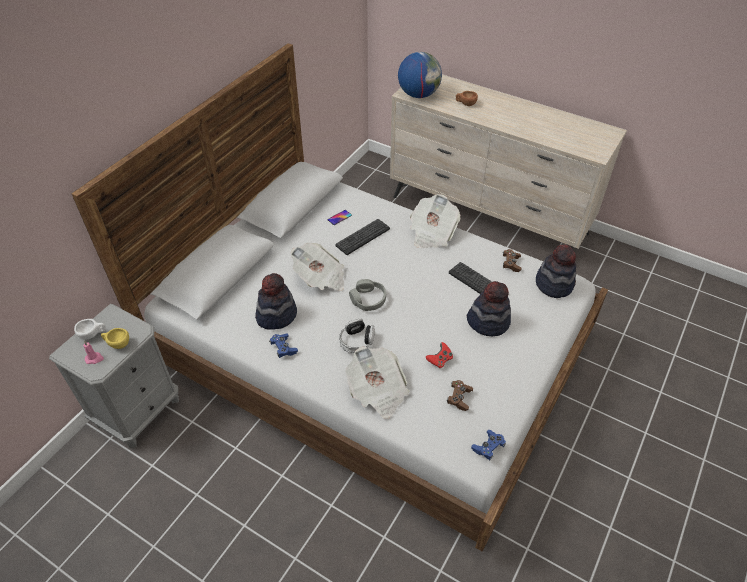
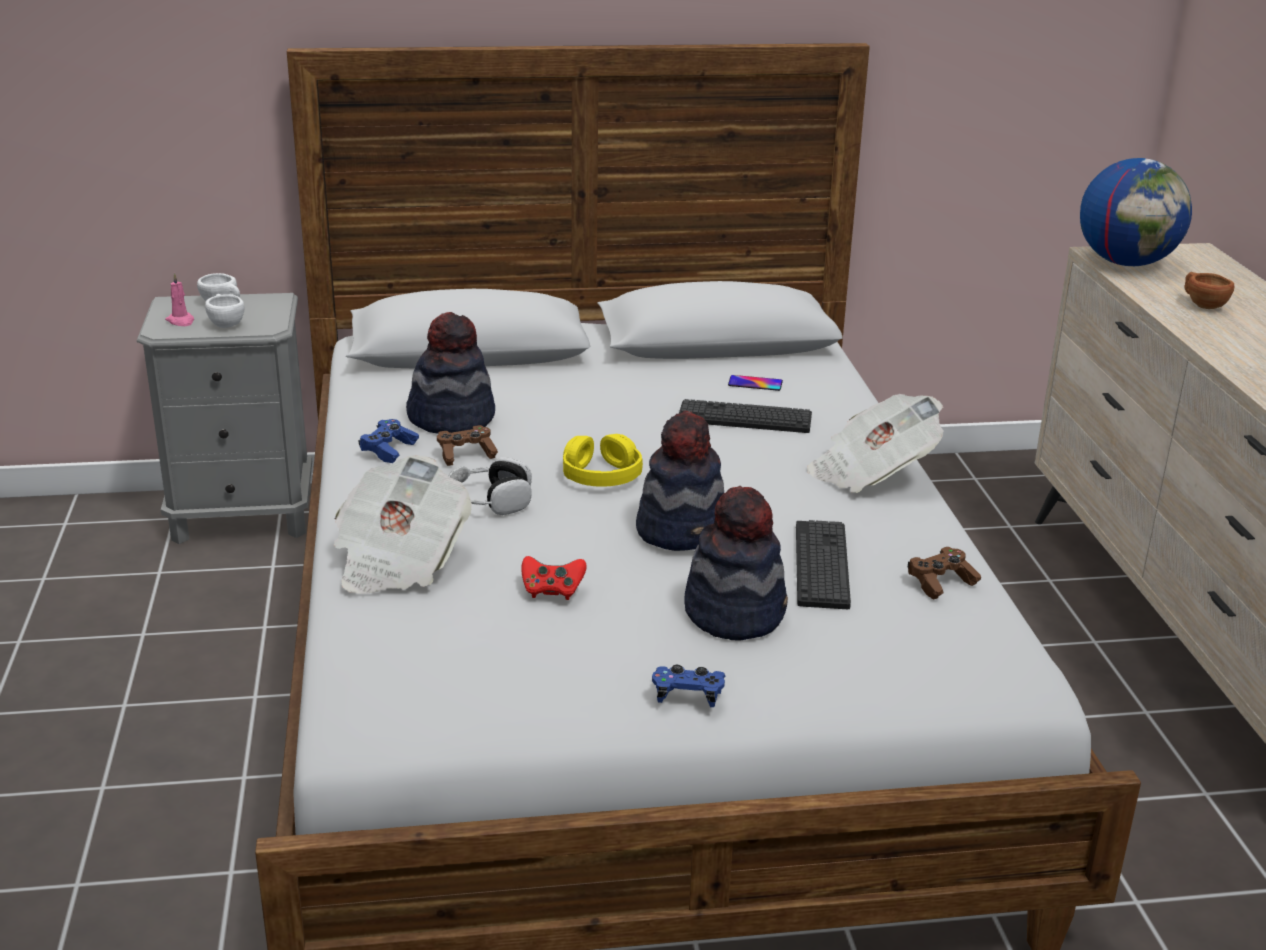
camera: 50 degrees right, 20 degrees down
(117, 344) = (225, 323): yellow cup -> white cup
(320, 278) = (586, 420): newspaper -> none
(368, 299) = (601, 475): grey headphones -> yellow headphones
(459, 398) = (483, 645): brown game controller -> brown game controller (466, 455)
(488, 447) = (402, 726): blue game controller -> blue game controller (688, 696)
(554, 284) = (973, 654): hat -> hat (683, 529)

